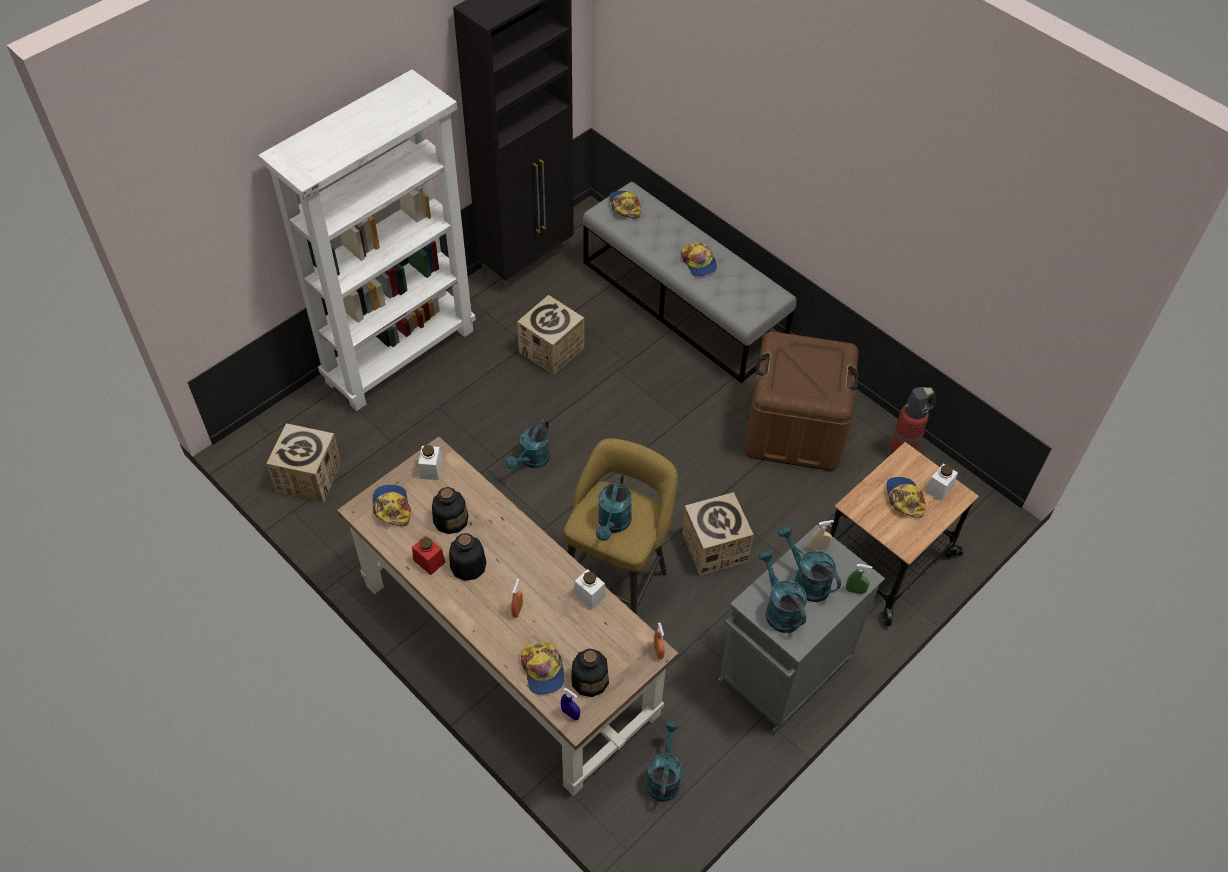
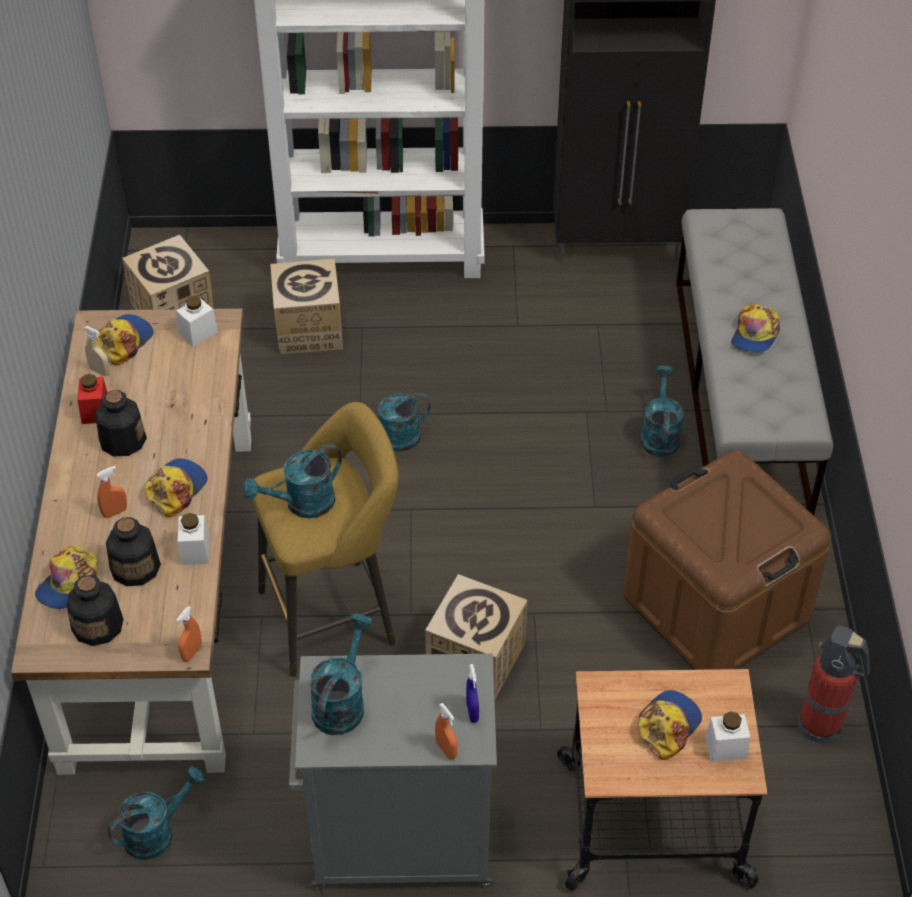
camera: 45 degrees right, 5 degrees down
(450, 519) = (159, 388): bottle -> bottle (136, 567)
(551, 350) = (538, 347): cardboard box -> cardboard box (308, 329)
(570, 714) = (42, 640): blue spray bottle -> blue spray bottle (472, 712)
(624, 206) = (739, 228): cap -> cap (176, 489)
(806, 580) = (407, 697): turquoise watering can -> turquoise watering can (659, 434)
(818, 547) = (462, 677): beige spray bottle -> beige spray bottle (100, 371)
(855, 590) = (446, 749): green spray bottle -> orange spray bottle

